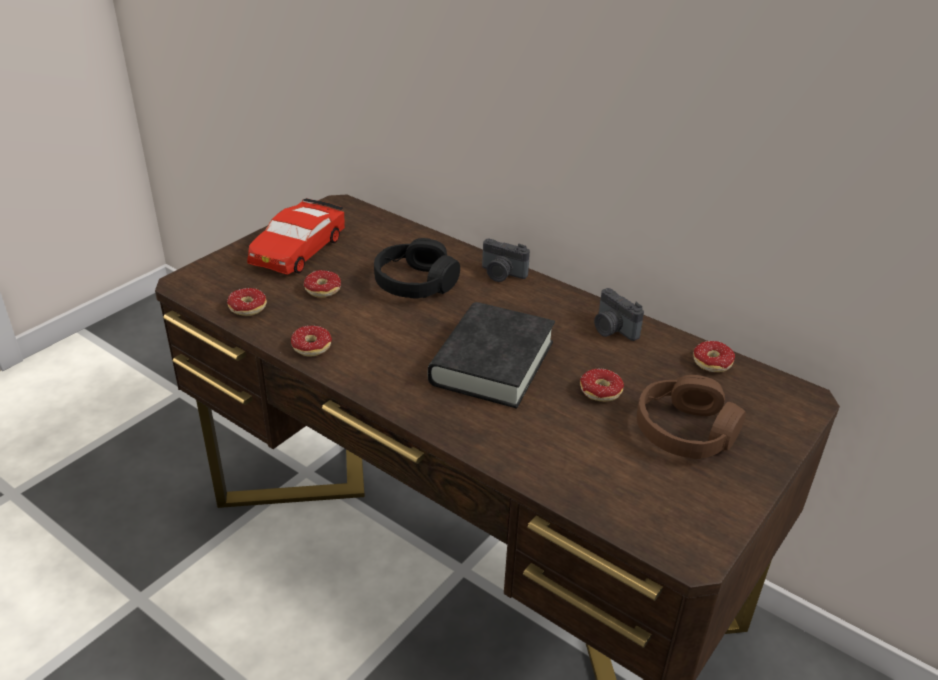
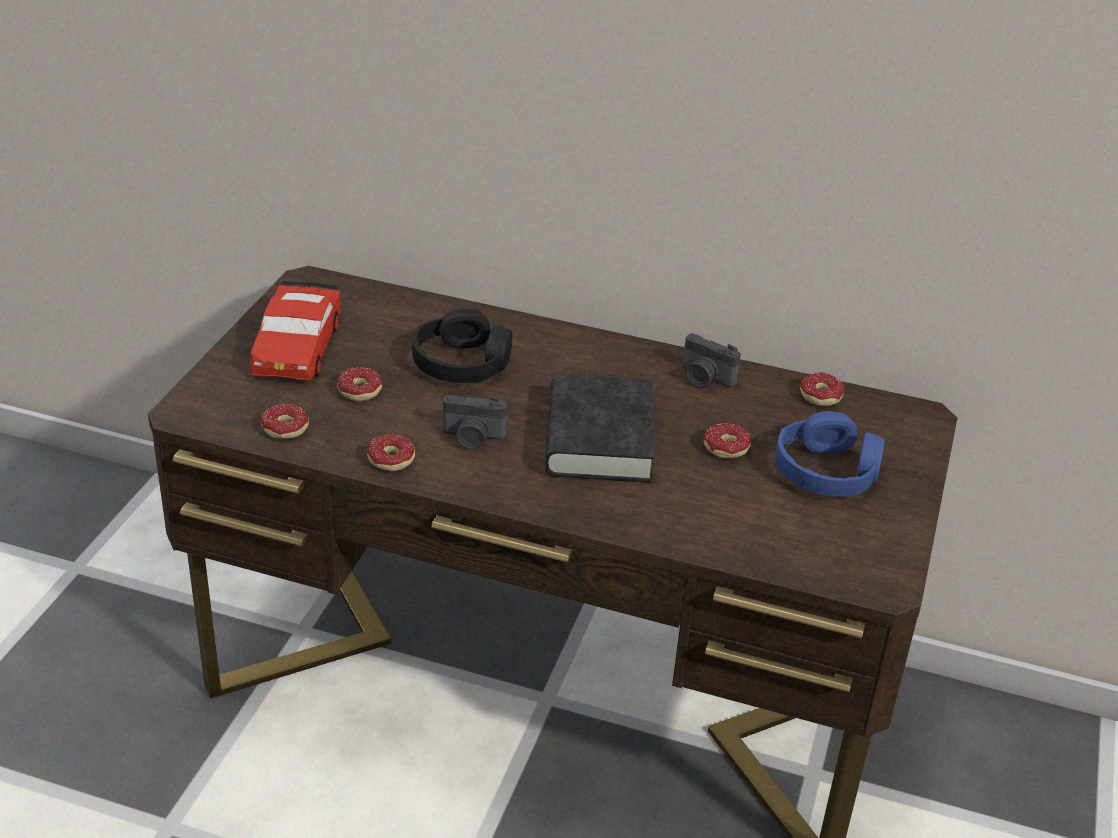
camera: 20 degrees left, 0 degrees up
(501, 274) = (553, 337): camera -> camera (473, 438)
(685, 431) = (827, 471): brown headphones -> blue headphones

